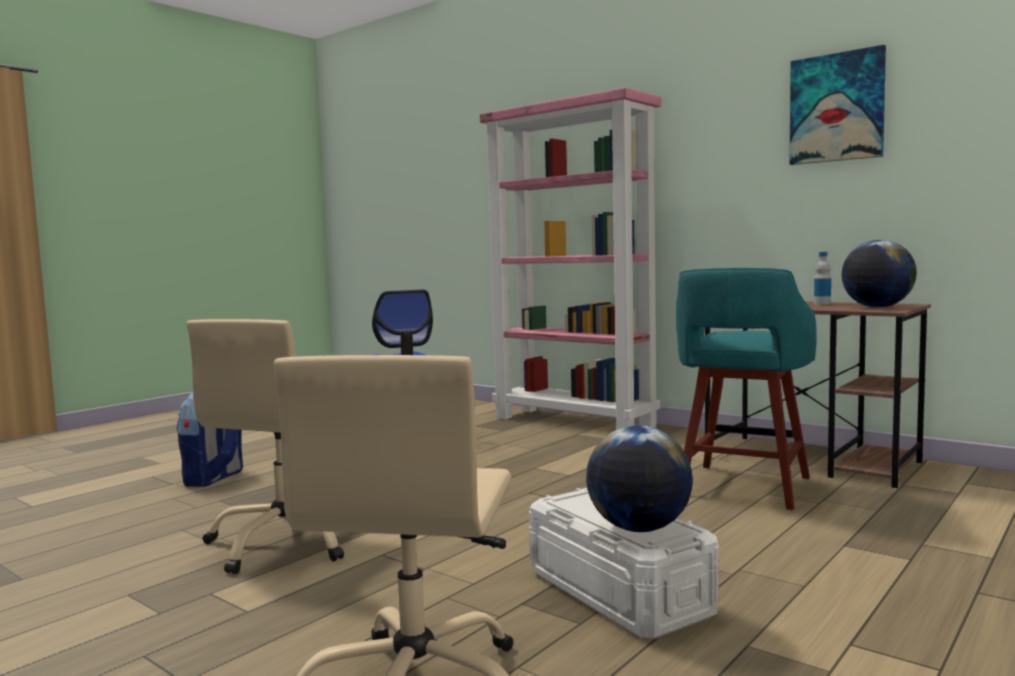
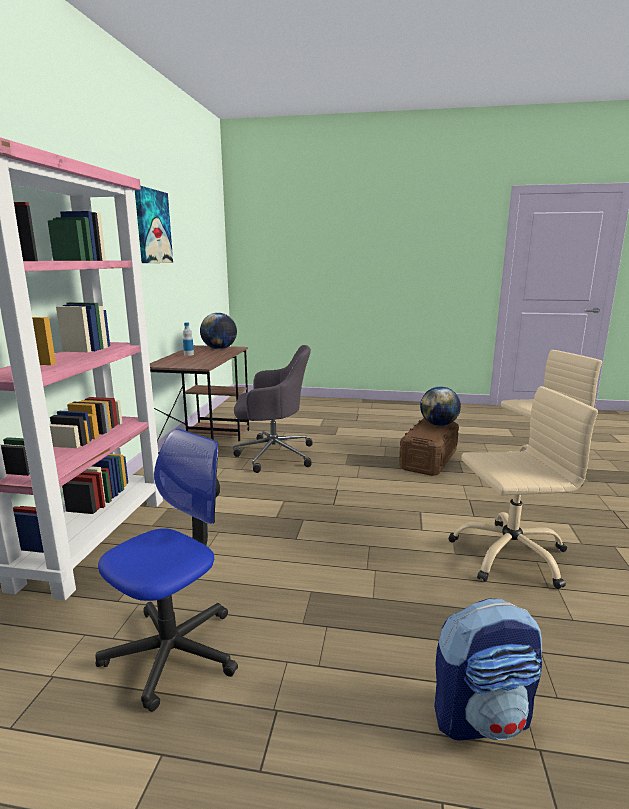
camera: 120 degrees left, 10 degrees up
(618, 593) = (429, 459): white storage box -> brown storage box
(742, 487) = (272, 454): turquoise stool -> grey office chair

